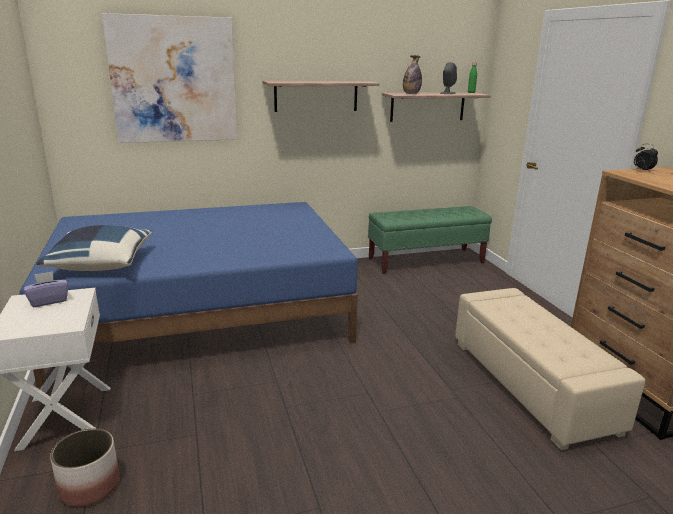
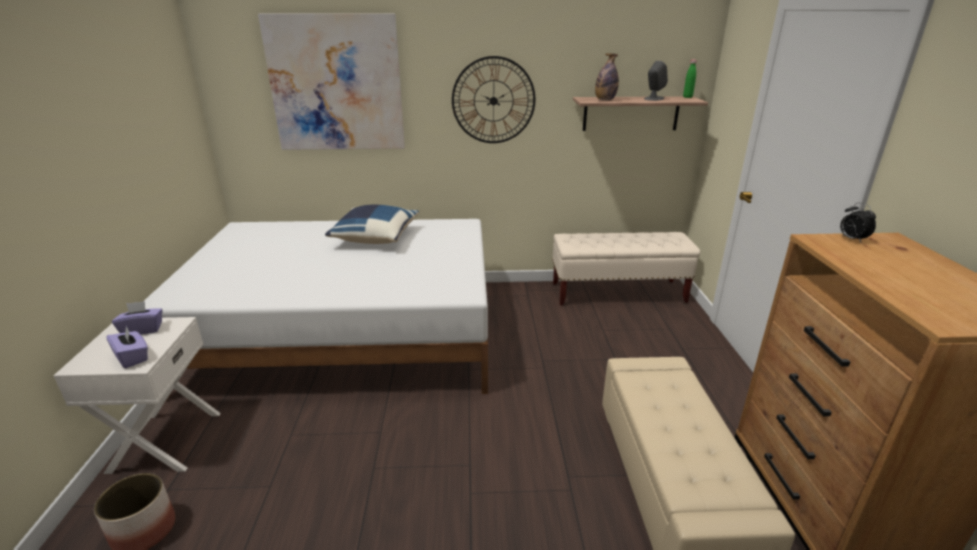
camera: 15 degrees right, 5 degrees up
(58, 321) = (132, 357): none -> purple tissue box
(100, 264) = (221, 287): blue pillow -> blue pillow (375, 238)
(202, 313) = (348, 334): blue bed -> white bed
(316, 96) = (493, 101): shelf -> wall clock
(426, 261) = (618, 293): green bench -> beige bench

